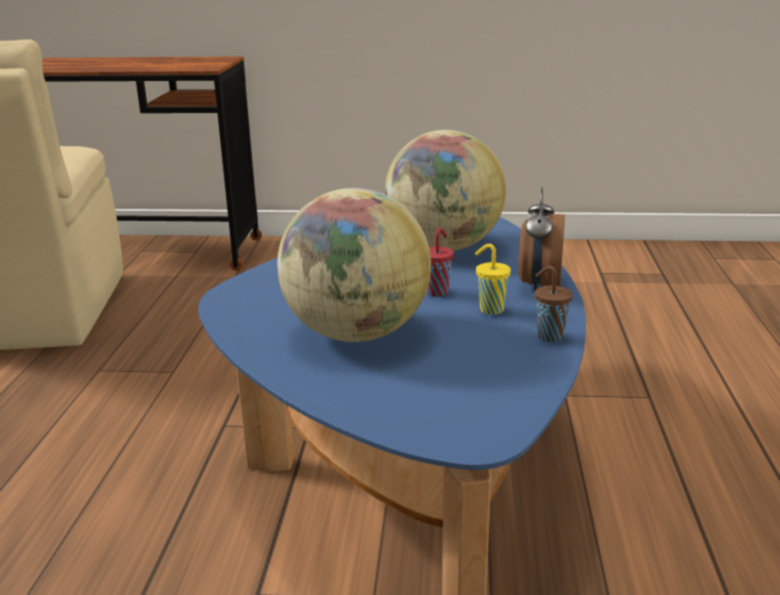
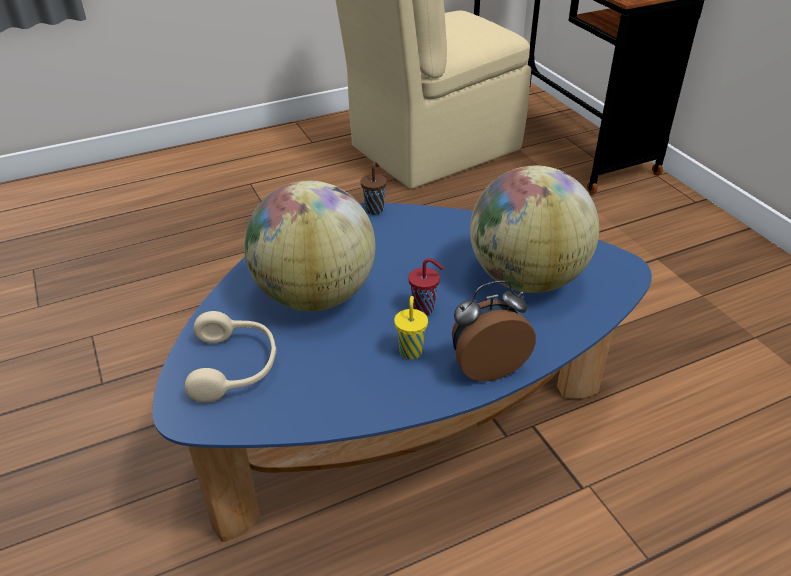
camera: 60 degrees right, 15 degrees up
(426, 397) = (236, 366): none -> beige headphones
(549, 336) = (382, 403): brown cup -> brown cup (375, 209)

